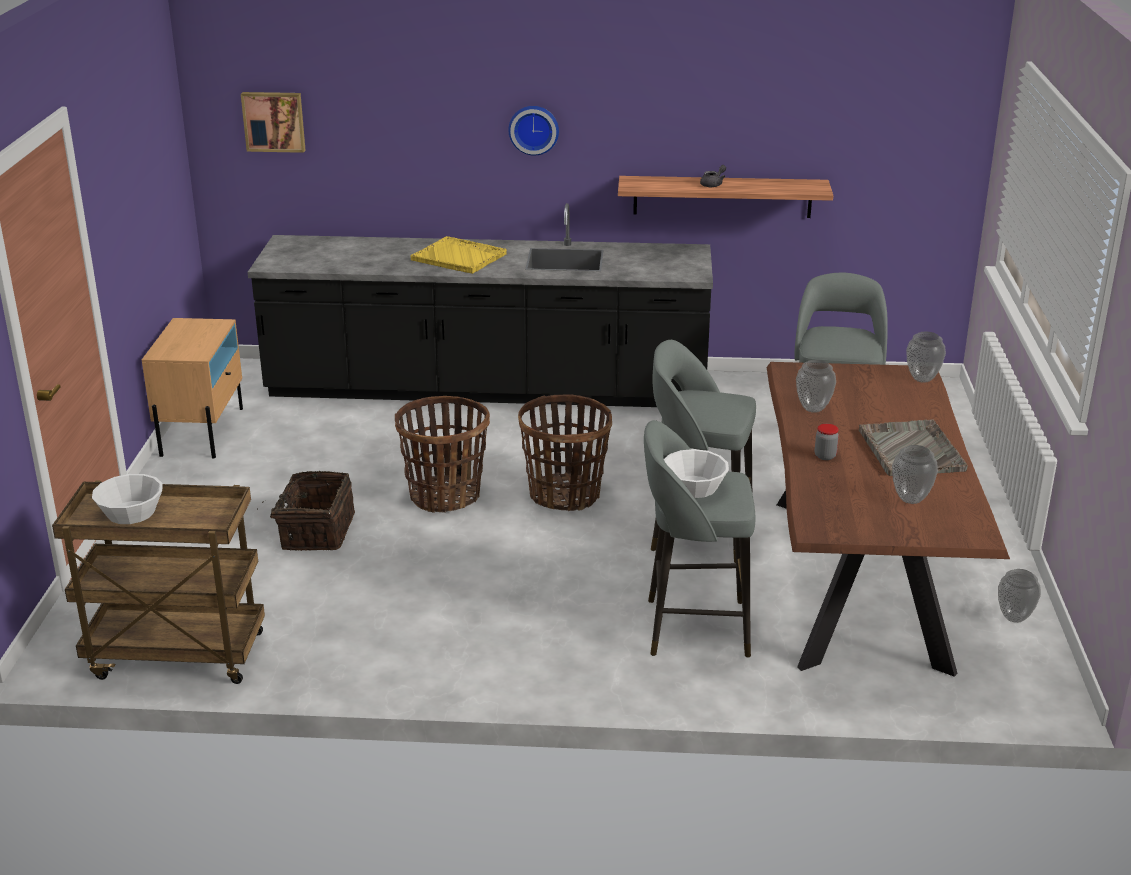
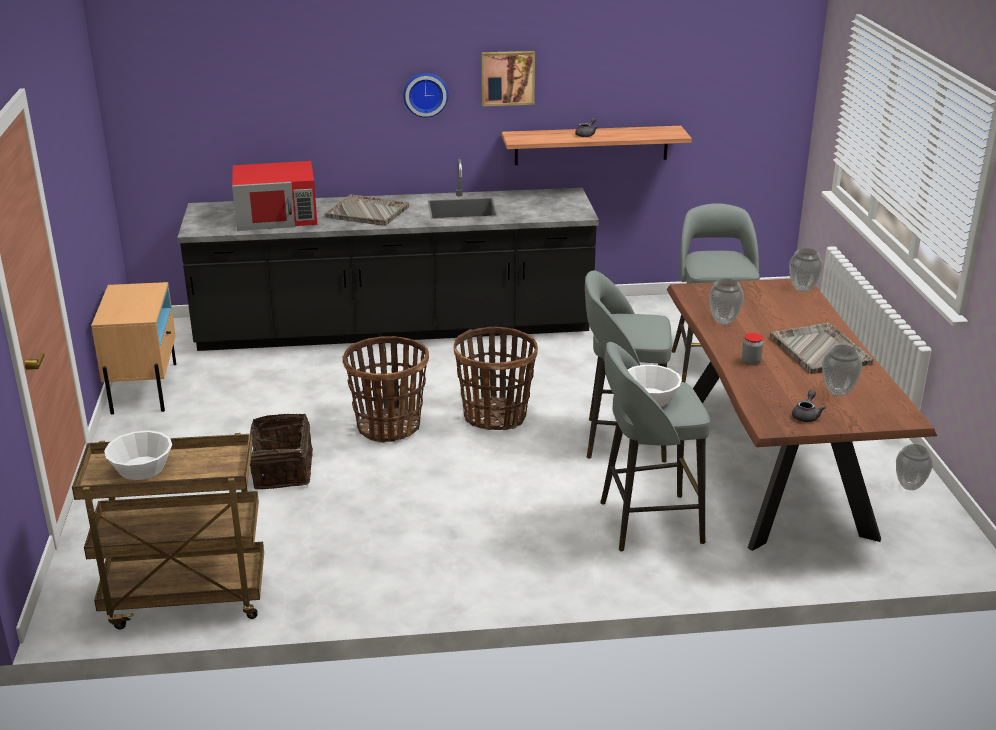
camera: 10 degrees left, 0 degrees up
(274, 121) = (186, 98): picture -> picture (507, 77)
(360, 256) = (277, 216): none -> red microwave
(459, 257) = (368, 212): yellow tray -> grey tray
(862, 522) = (806, 415): none -> grey teapot

